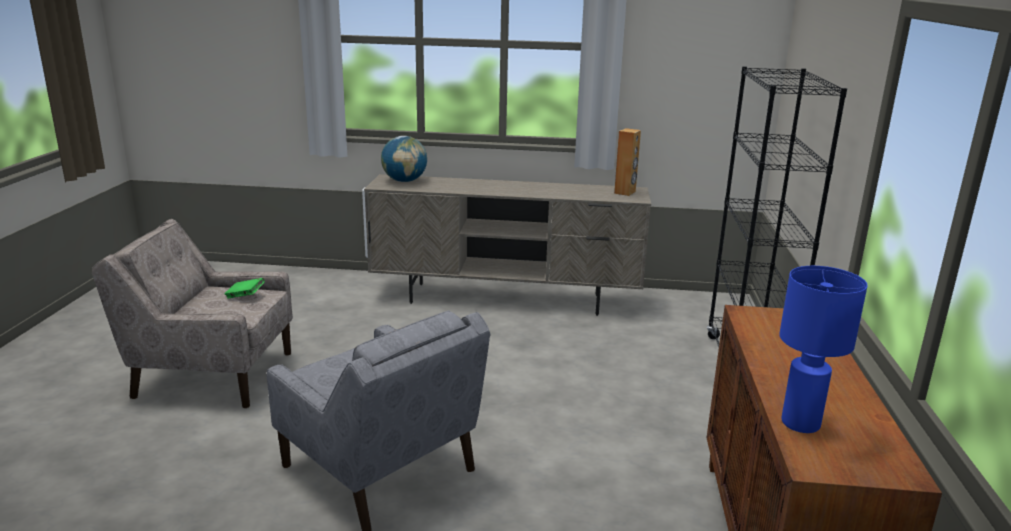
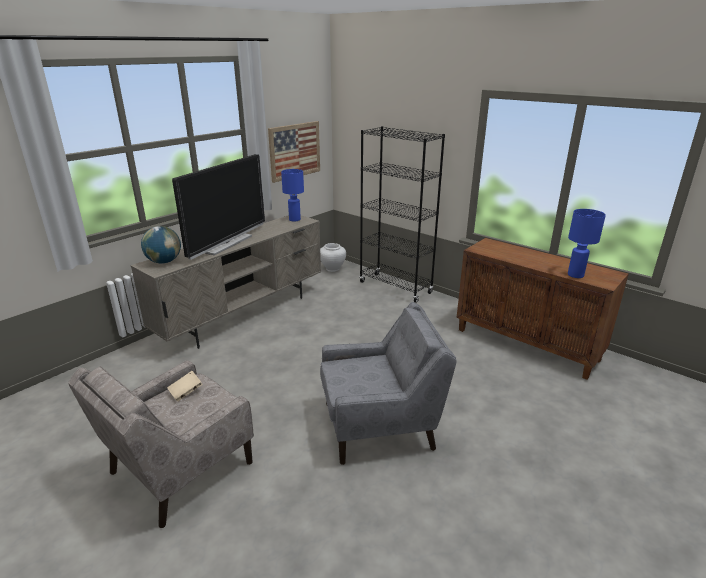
camera: 55 degrees left, 5 degrees up
(245, 296) = (186, 392): green book -> beige book
(491, 187) = (226, 243): none -> television
(625, 192) = (294, 219): brown speaker -> blue table lamp
(687, 93) = (295, 151): none -> picture
(710, 306) = (332, 269): none -> white vase

